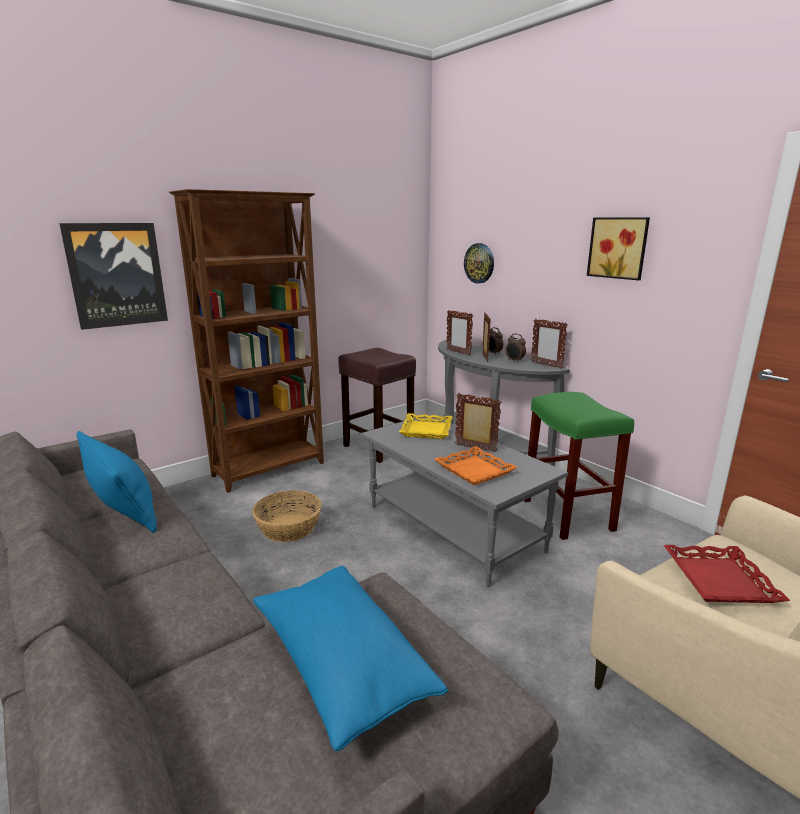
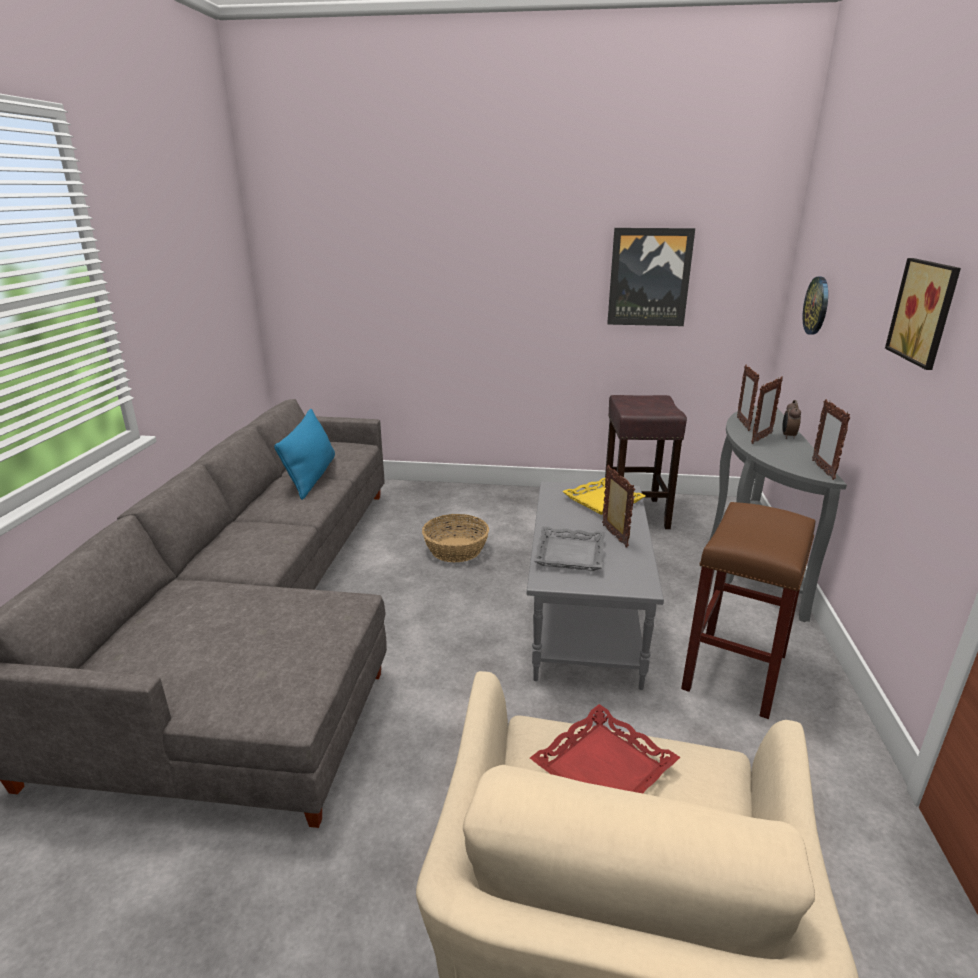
camera: 45 degrees right, 5 degrees up
(117, 275) = (400, 282): picture -> picture (649, 277)
(270, 469) = (509, 496): brown bookcase -> none
(341, 664) = (253, 626): blue pillow -> none
(475, 470) = (570, 554): orange tray -> grey tray
(514, 361) = (792, 452): alarm clock -> none
(568, 515) = (735, 673): green stool -> brown stool

